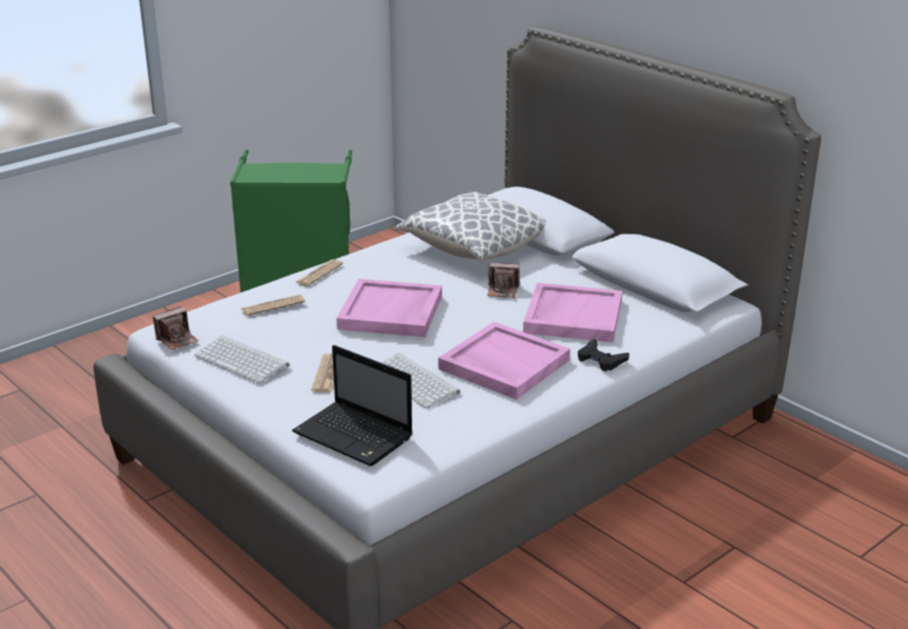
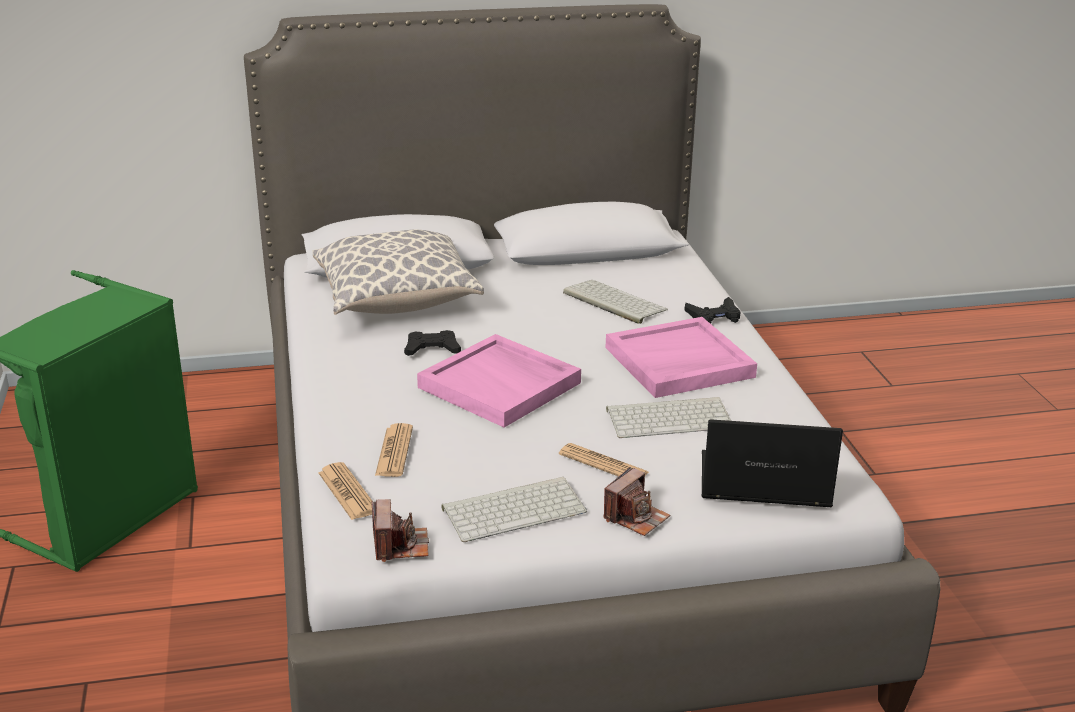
camera: 60 degrees left, 0 degrees up
(319, 274) = (337, 401): newspaper -> newspaper (347, 492)
(355, 436) = (761, 483): laptop -> laptop turned 150 degrees counterclockwise
(417, 279) = (432, 349): none -> black game controller
(503, 291) = (516, 316): camera -> camera (636, 517)
(572, 316) = (612, 302): pink tray -> keyboard

